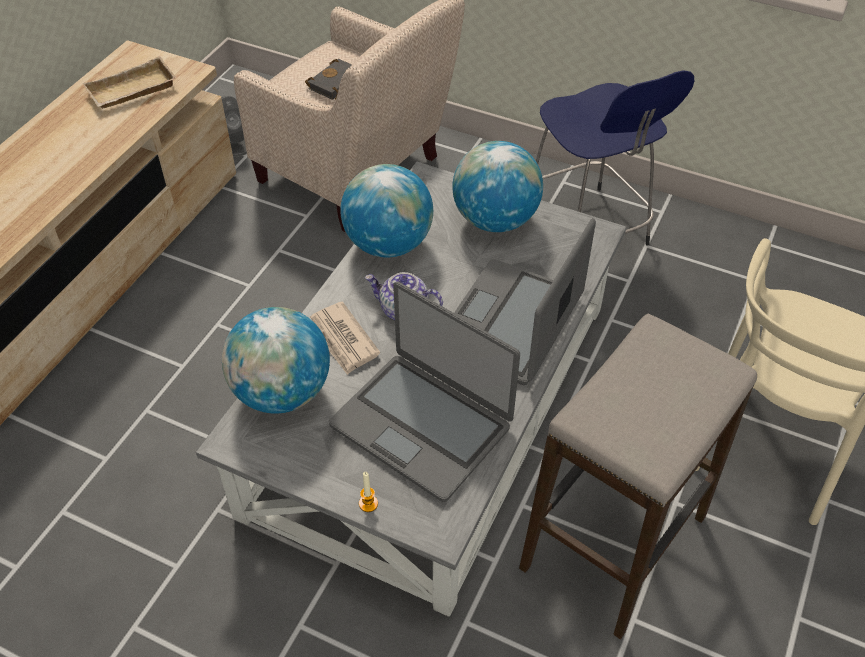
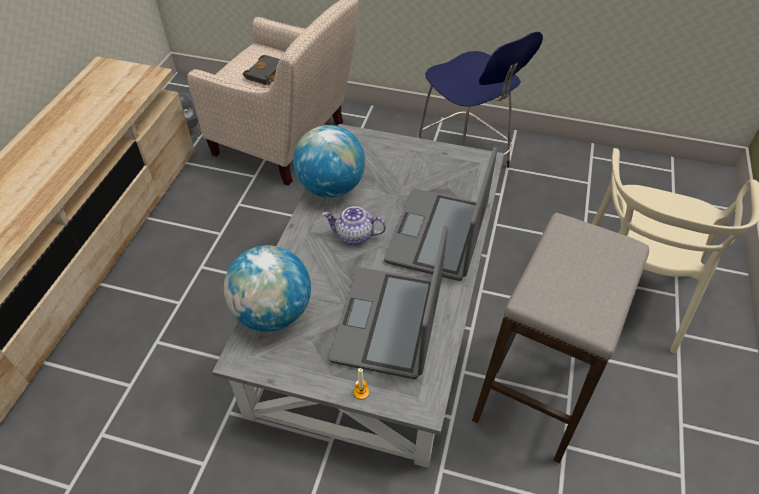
camera: 10 degrees left, 0 degrees up
(132, 91) = (108, 94): beige tray -> none
(343, 340) = (312, 265): newspaper -> none
(422, 425) = (389, 323): laptop -> laptop turned 75 degrees clockwise
(495, 220) = (407, 160): globe -> none

